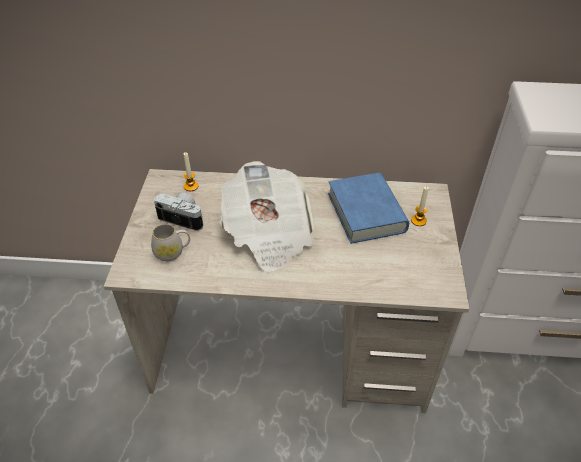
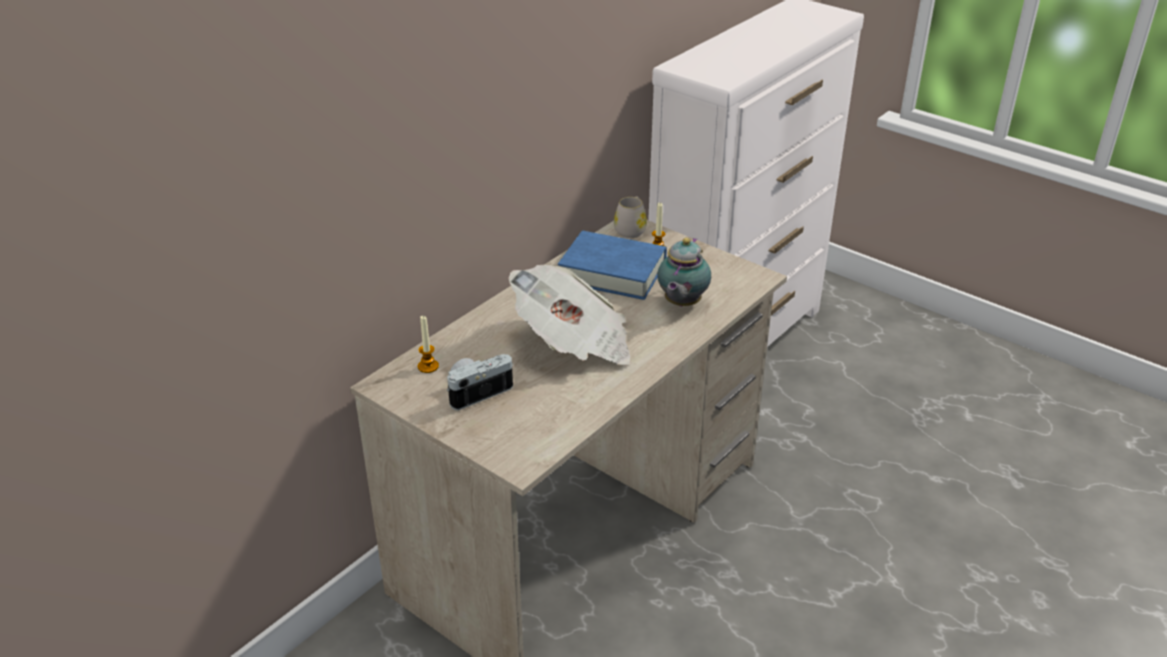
camera: 55 degrees left, 10 degrees down
(172, 252) = (525, 418): white mug -> white mug (631, 229)
(365, 265) = (681, 304): none -> teapot

